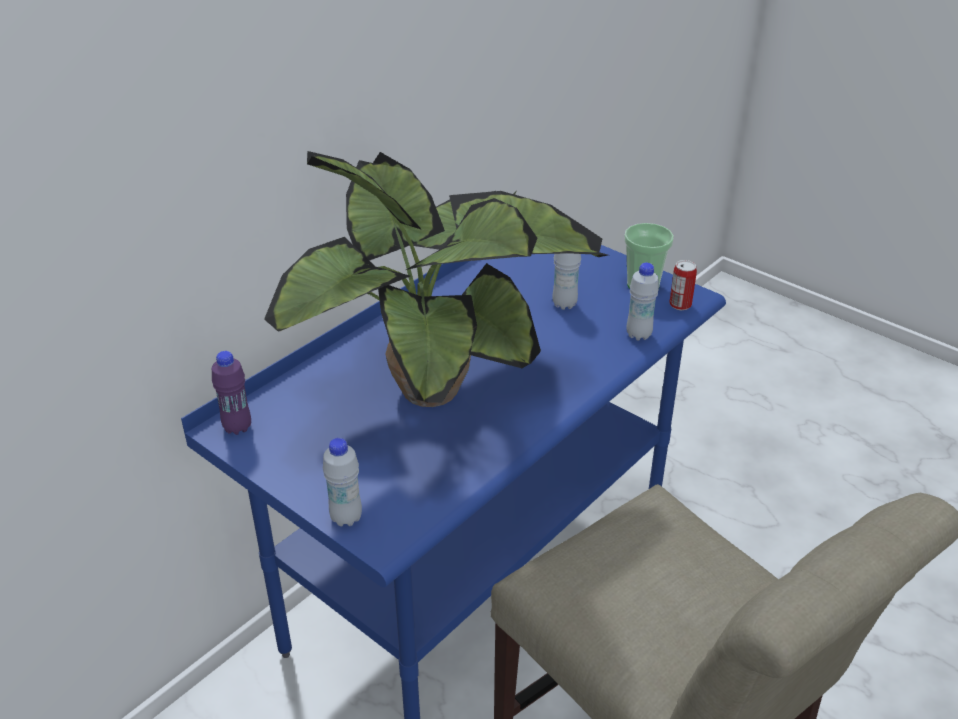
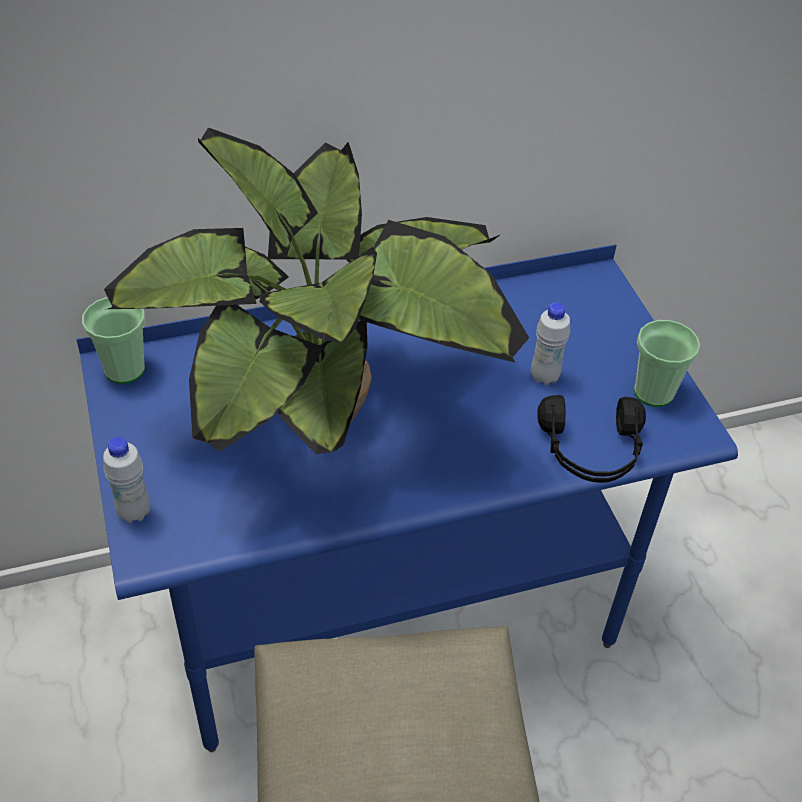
camera: 30 degrees right, 10 degrees up
(237, 427) = (124, 369): purple bottle -> cup
(638, 335) = (591, 451): white bottle -> black headphones
(680, 305) = (673, 436): can -> none

